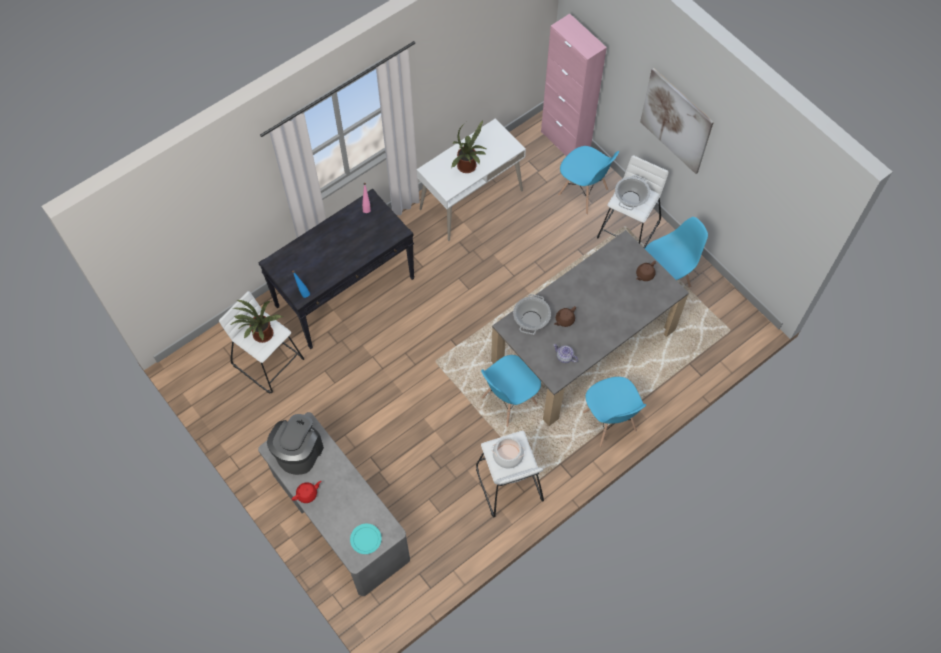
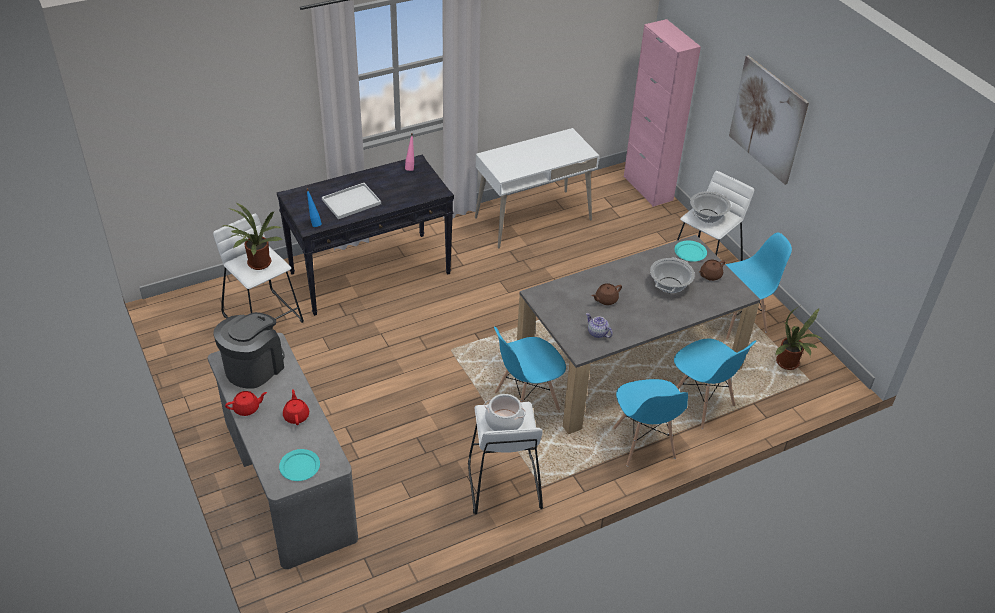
camera: 10 degrees right, 20 degrees down
(327, 259) = (352, 201): none -> white tray
(348, 492) = (296, 416): none -> red teapot
(468, 167) = (532, 160): potted plant -> potted plant (789, 364)
(531, 319) = (566, 293): cooking pot -> cooking pot (669, 285)
(583, 193) = (658, 232): blue chair -> blue chair (701, 404)
(624, 252) = (690, 252): none -> turquoise plate

